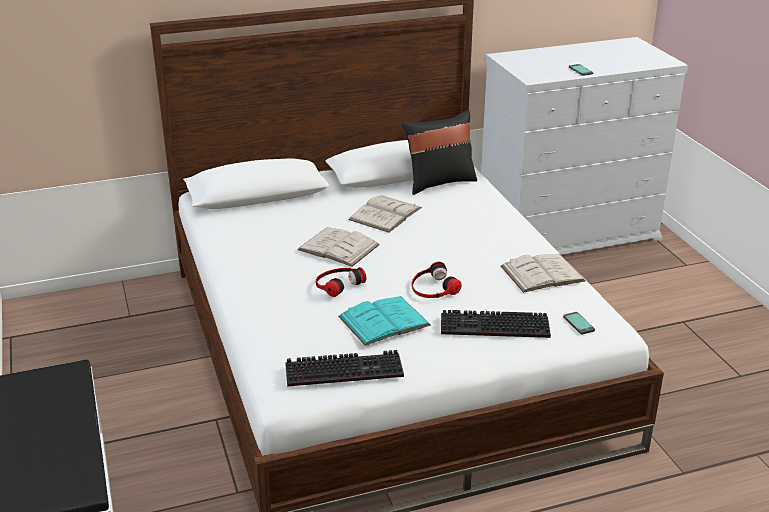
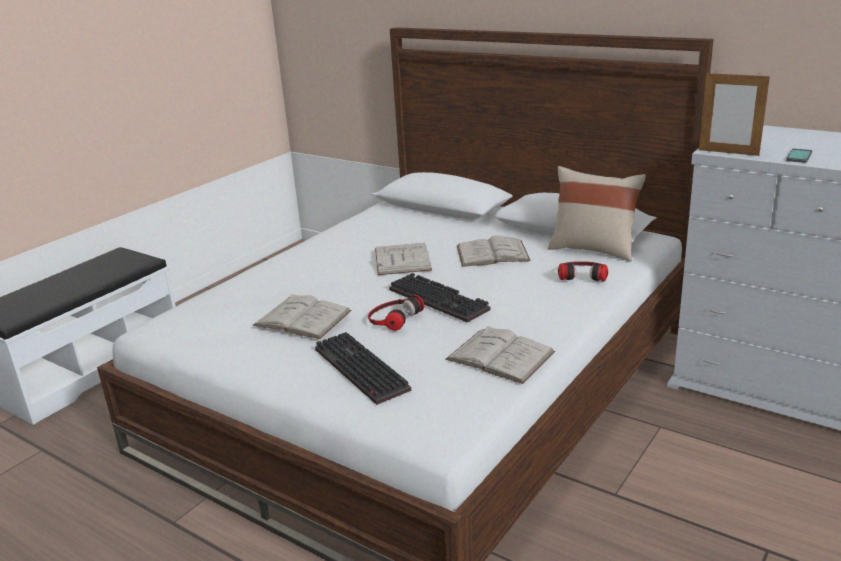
camera: 55 degrees right, 5 degrees down
(338, 283) = (341, 280): headphones -> headphones (582, 274)
(346, 369) = (209, 333): keyboard -> keyboard (441, 299)
(384, 321) = (302, 318): turquoise book -> white book
(439, 182) = (593, 249): black pillow -> beige pillow
(543, 78) = (728, 152): none -> picture frame
(579, 323) = (427, 411): phone -> none

